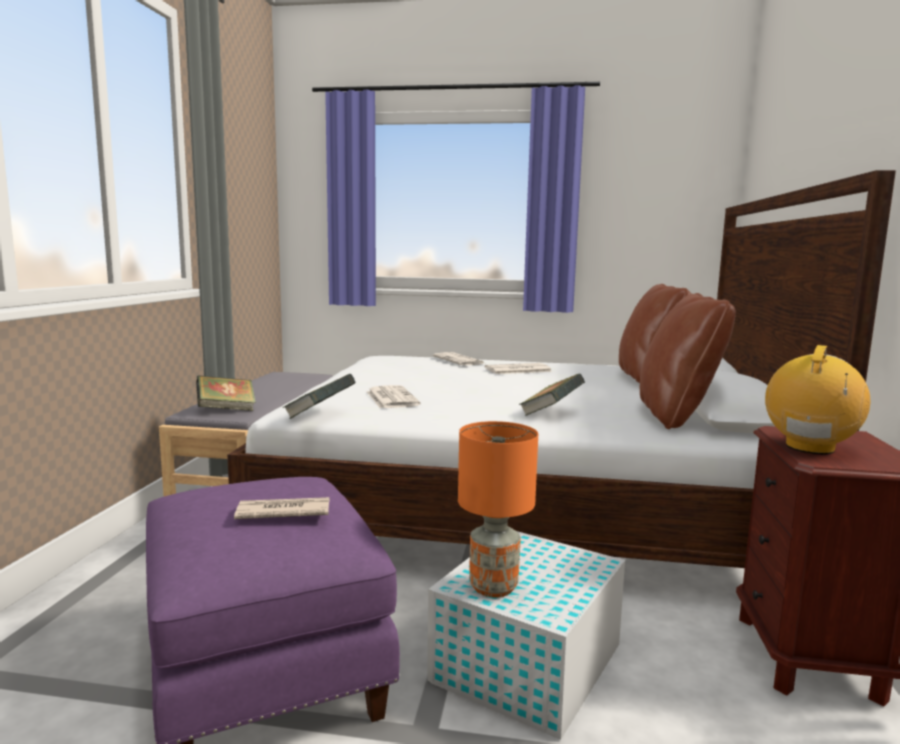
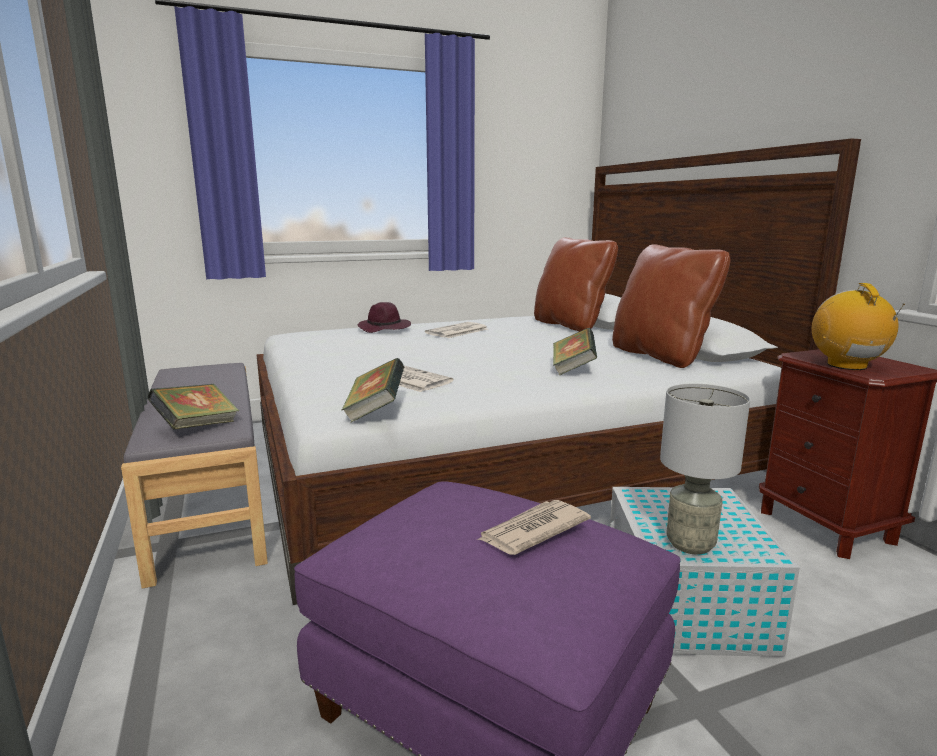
camera: 30 degrees left, 5 degrees up
(459, 360) = (385, 328): newspaper -> purple hat
(493, 587) = (690, 544): orange table lamp -> grey table lamp

